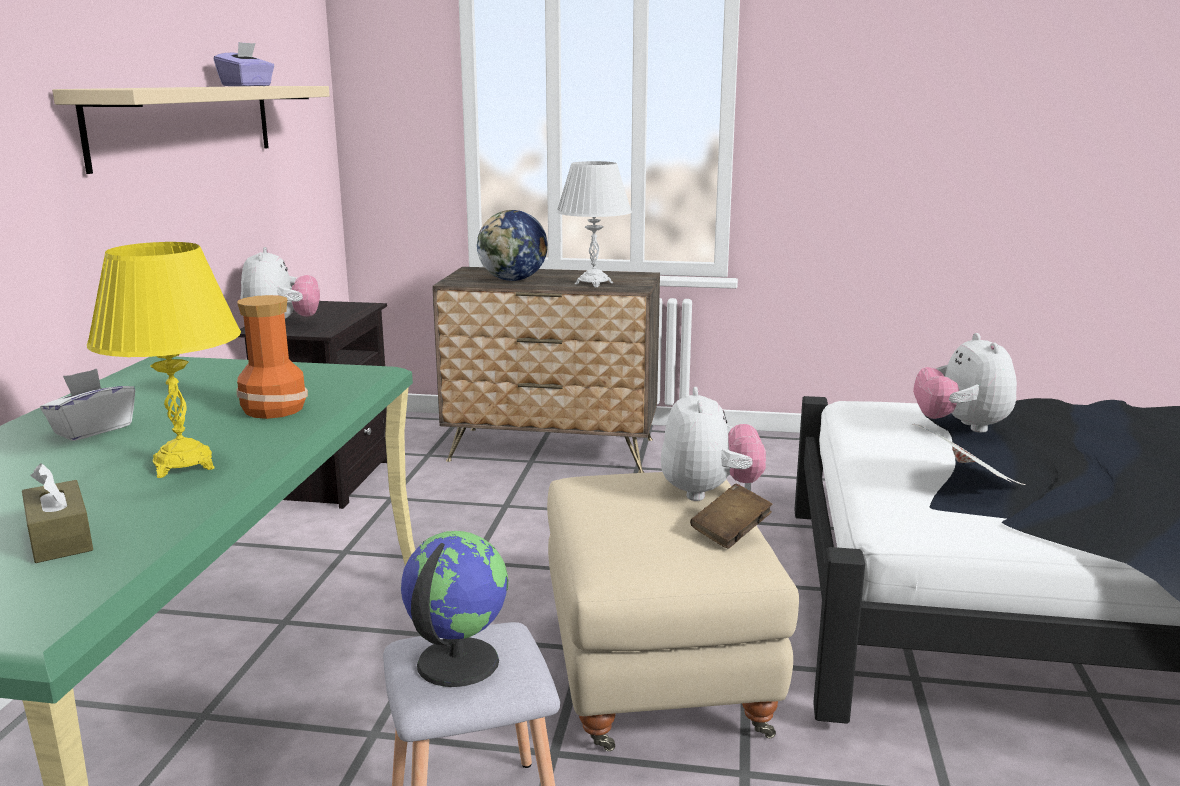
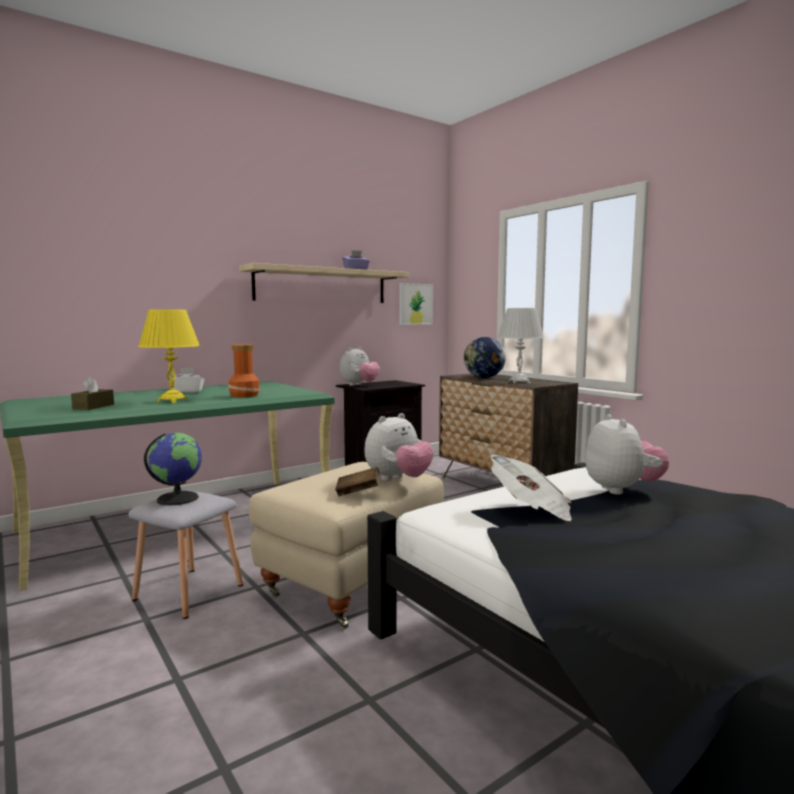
camera: 45 degrees right, 10 degrees down
(304, 144) = (415, 304): none -> picture
(961, 427) = (622, 490): plush toy -> plush toy turned 135 degrees clockwise

